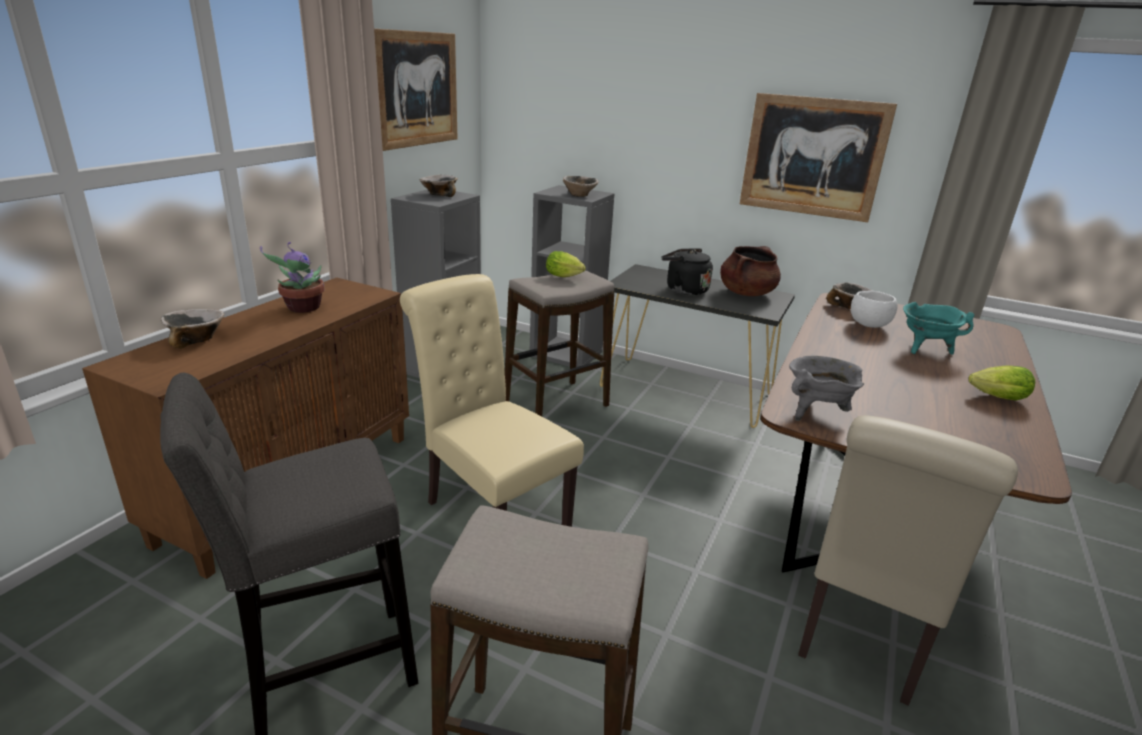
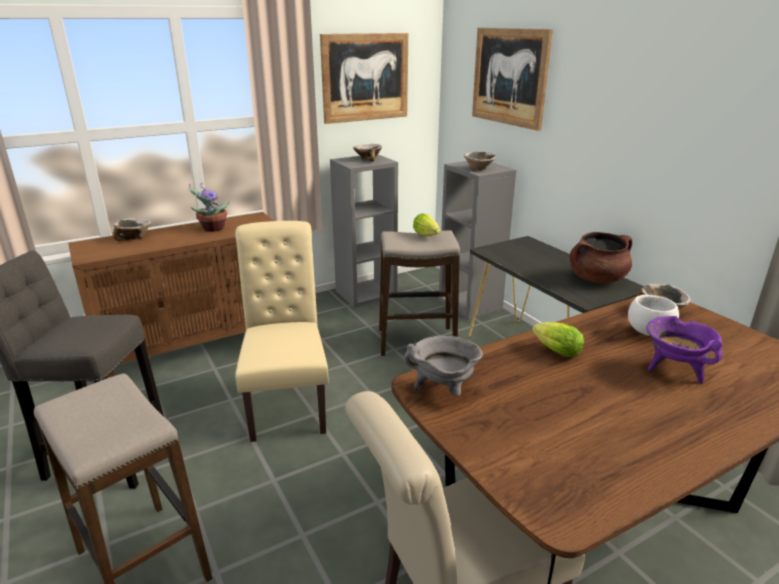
camera: 35 degrees right, 0 degrees up
(684, 290) = (536, 265): black kettle -> none
(813, 157) = (674, 149): picture -> picture (509, 77)
(925, 349) = (674, 370): turquoise cooking pot -> purple cooking pot
(994, 397) = (669, 437): lettuce -> lettuce (554, 351)

